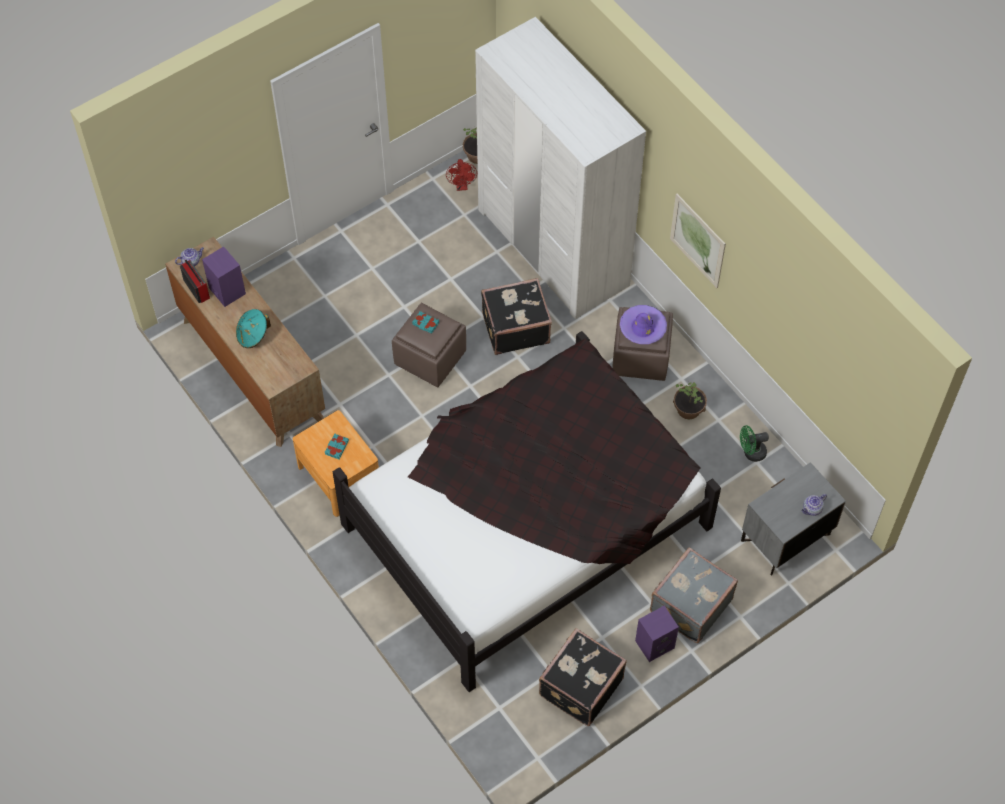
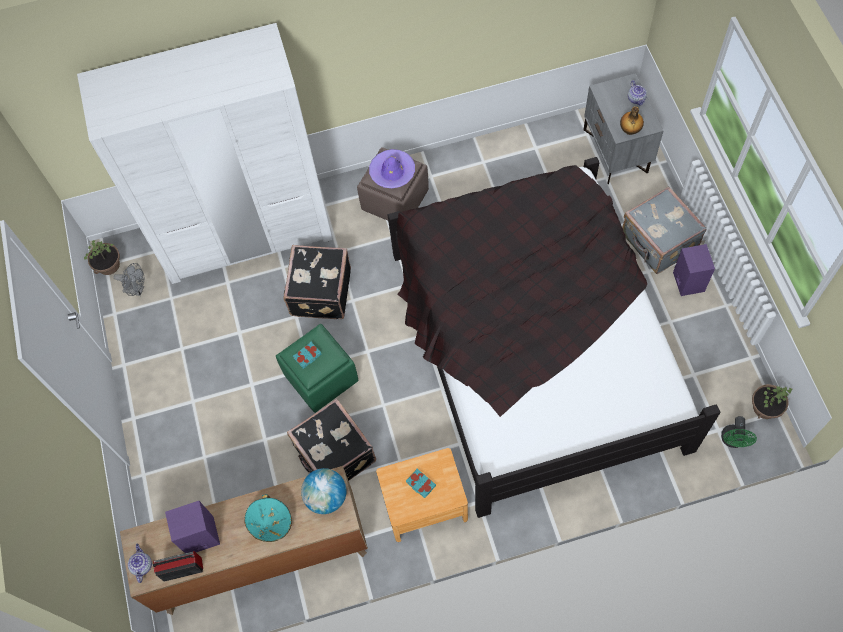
camera: 65 degrees left, 5 degrees up
(287, 367) = (326, 497): none -> globe
(431, 357) = (321, 377): brown ottoman -> green ottoman
(462, 186) = (137, 290): red fan -> grey fan
(579, 686) = (714, 355): black suitcase -> black suitcase (334, 455)
(688, 409) = (463, 180): potted plant -> potted plant (765, 407)
(697, 240) = (374, 60): picture -> none
(751, 453) = (525, 148): green fan -> green fan (733, 441)
(769, 512) = (629, 130): none -> bottle

